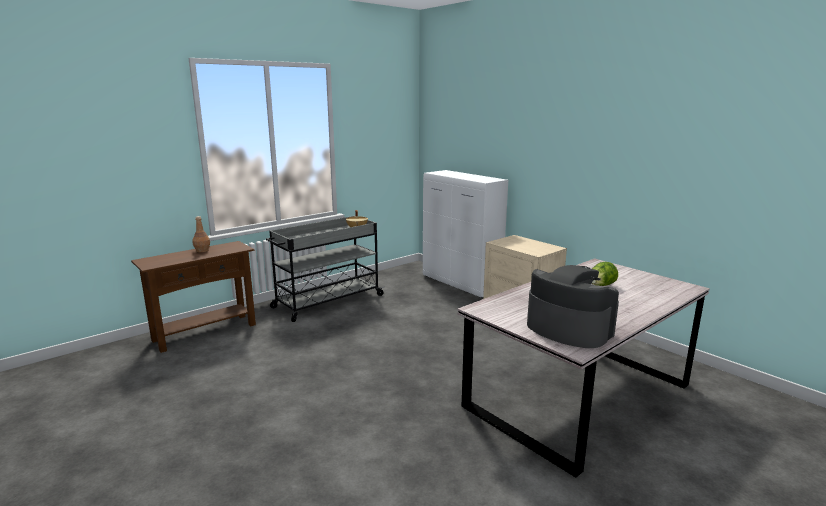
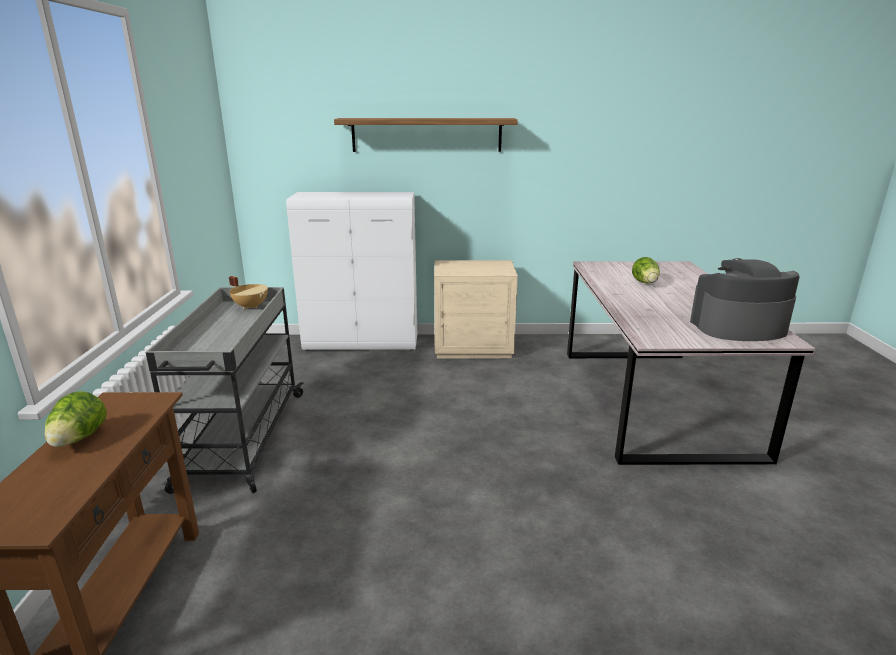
camera: 50 degrees left, 5 degrees up
(202, 250) = (79, 439): brown bottle -> lettuce
(520, 137) = (426, 135): none -> shelf

